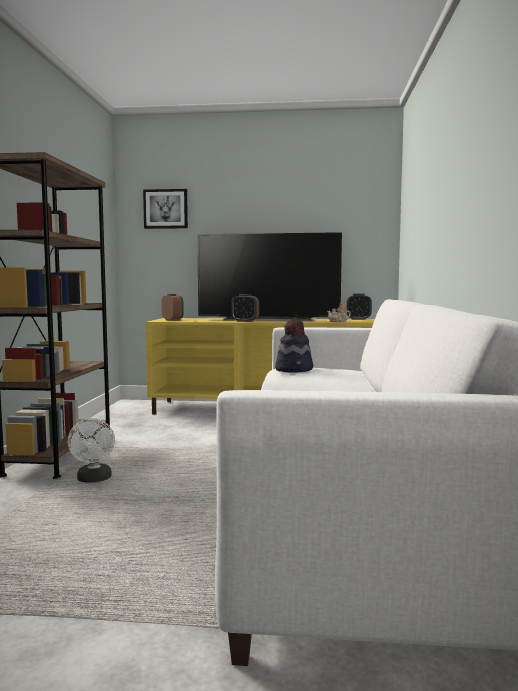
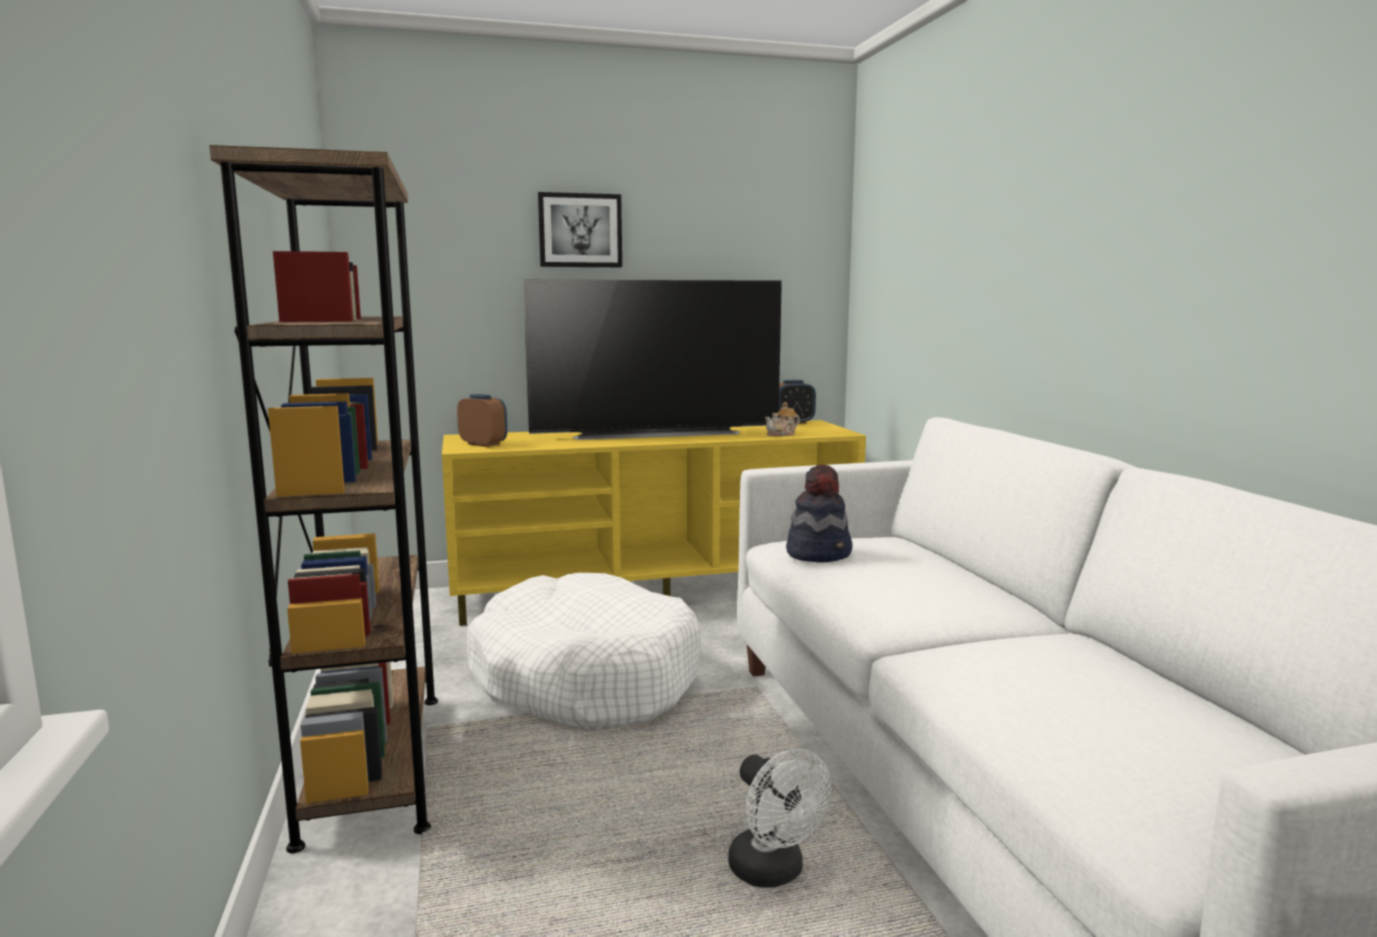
camera: 20 degrees left, 5 degrees up
(94, 479) = (504, 818): white fan -> white fan (773, 872)
(165, 209) = (440, 224): picture -> picture (580, 230)
(188, 438) = (585, 678): none -> white dog bed
(245, 321) = (626, 442): alarm clock -> none

